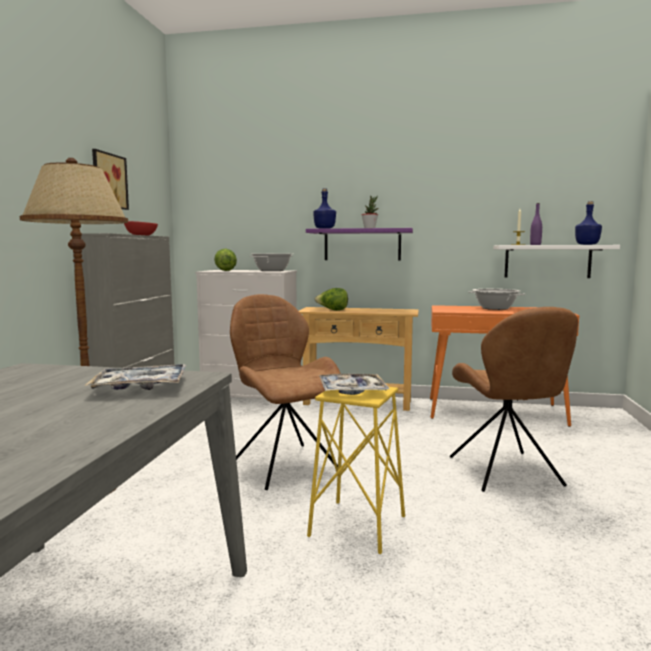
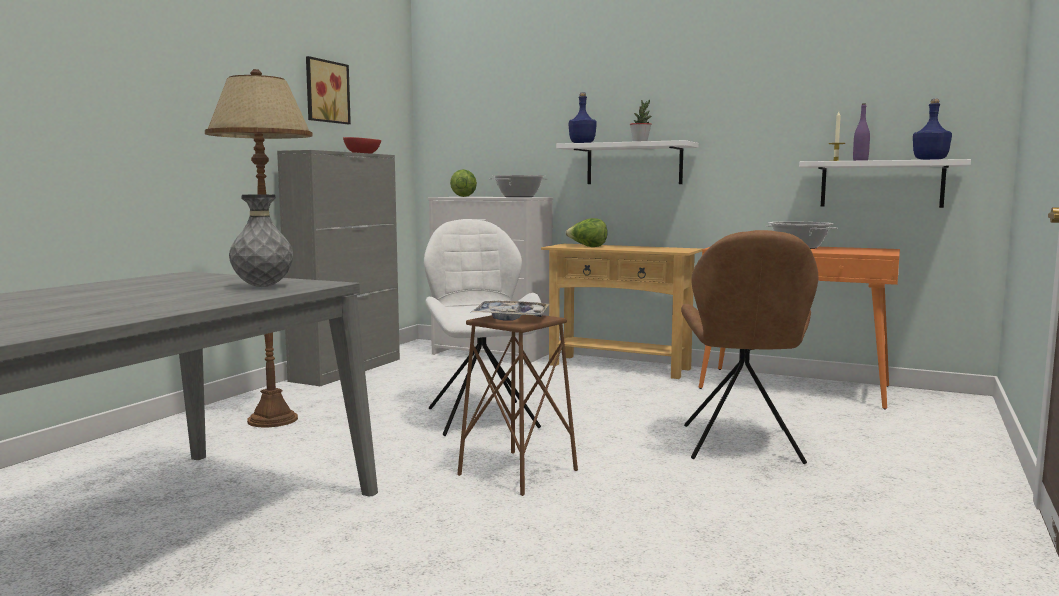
camera: 15 degrees right, 0 degrees up
(140, 386) = (263, 287): tray -> grey vase
(284, 464) = (481, 416): brown chair -> white chair
(357, 526) = (518, 472): yellow stool -> brown stool
(362, 245) = (634, 164): purple shelf -> white shelf

